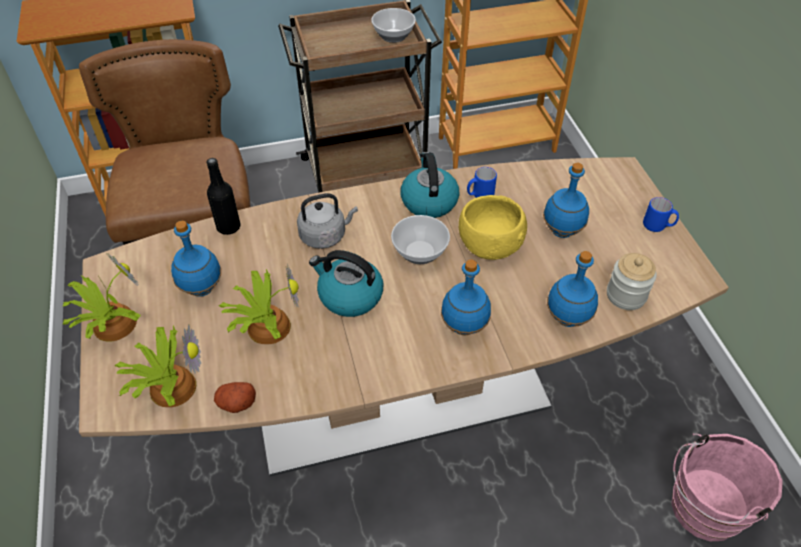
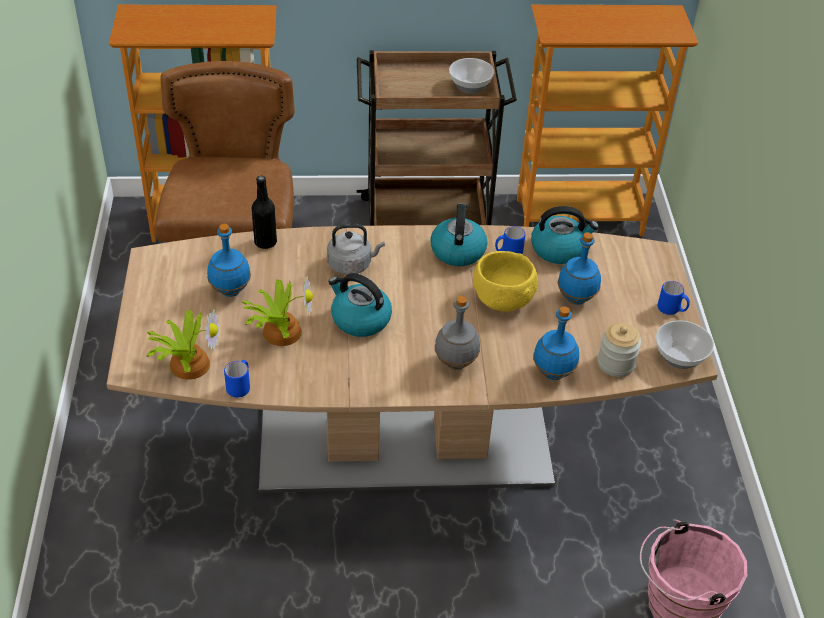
camera: 10 degrees right, 5 degrees down
(111, 324) = (147, 306): potted plant -> none
(236, 403) = (240, 386): potato -> blue mug
(419, 253) = (434, 294): bowl -> bowl (679, 358)
(464, 327) = (455, 363): blue bottle -> grey bottle
(527, 182) = (559, 249): none -> kettle

